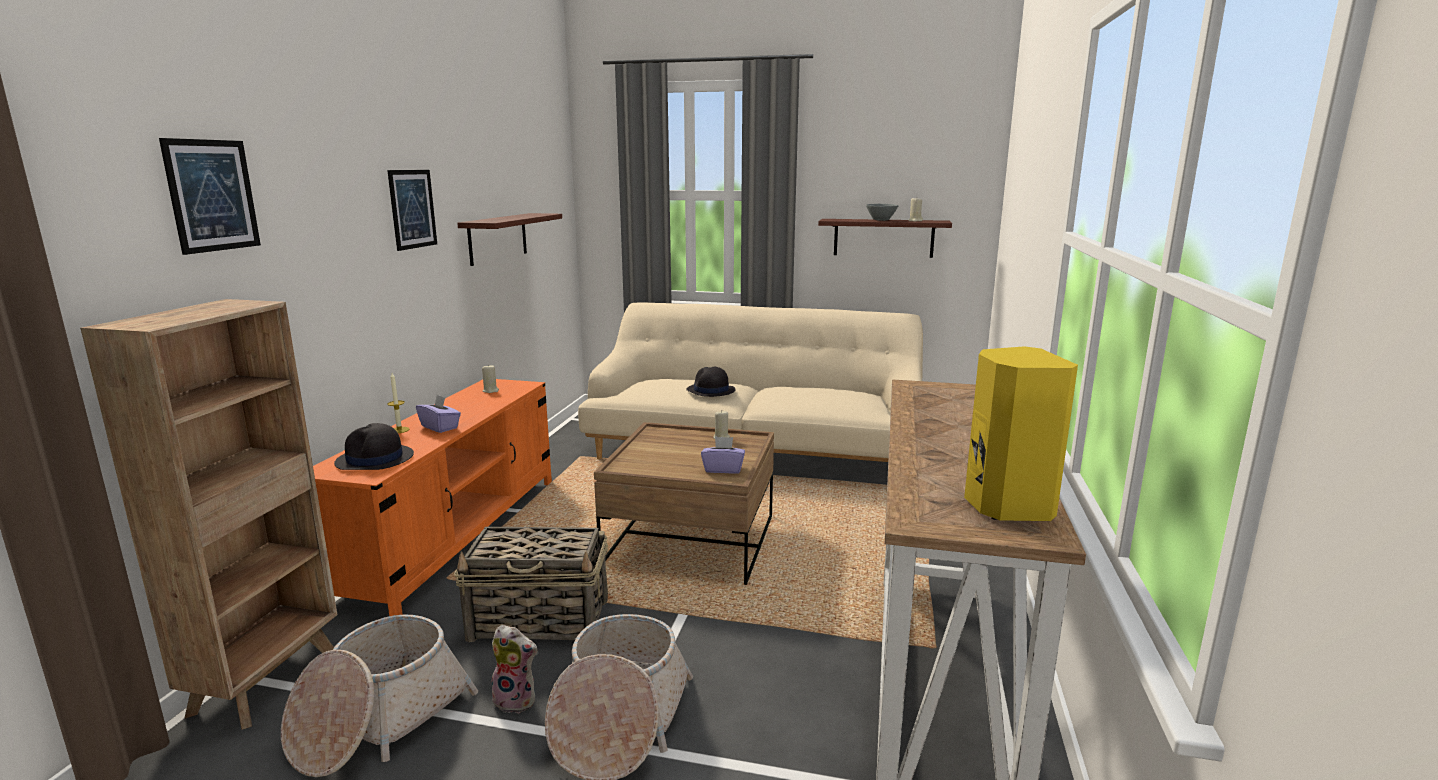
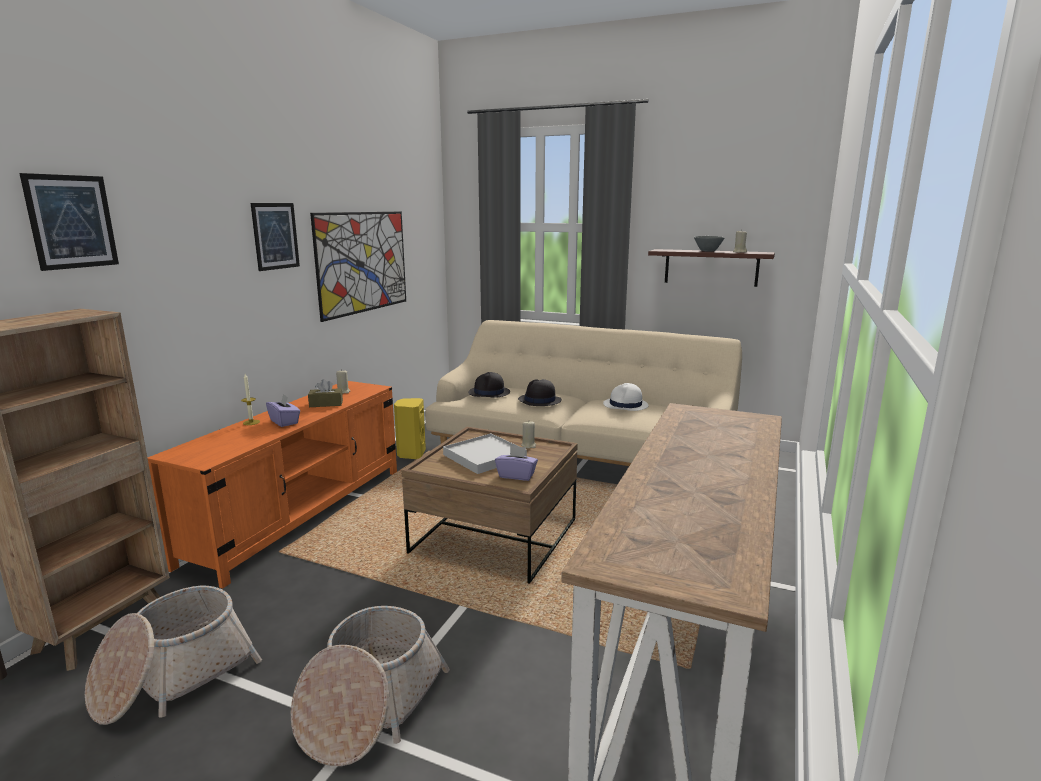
camera: 10 degrees right, 0 degrees up
(375, 460) = (216, 447): black hat -> black hat (489, 393)
(478, 405) = (326, 404): none -> brown tissue box
(498, 238) = (363, 262): shelf -> picture
(517, 700) = (291, 672): plush toy -> none
(541, 620) = (340, 598): basket -> none
(678, 452) = (484, 456): none -> white tray
(806, 391) = (625, 405): none -> white hat
(1005, 506) = (706, 552): yellow speaker -> yellow speaker (411, 454)

